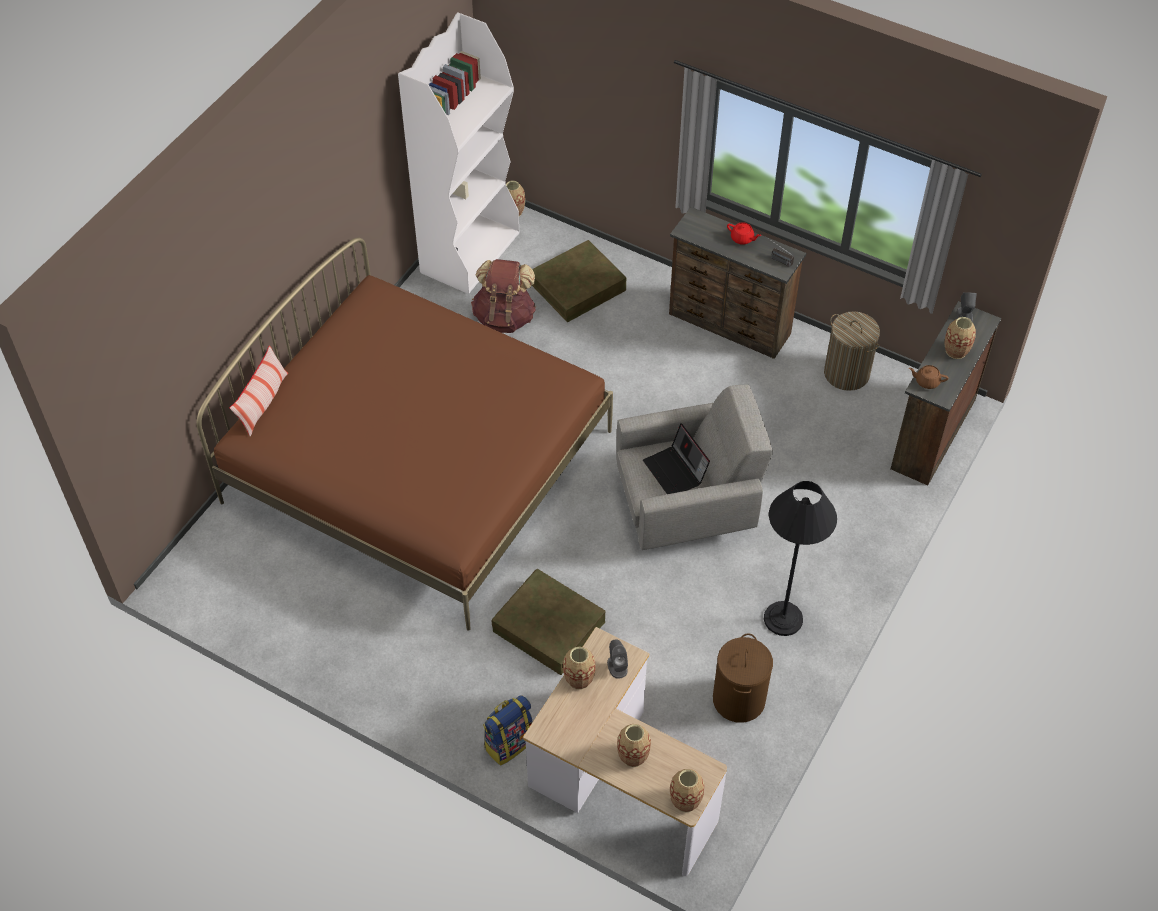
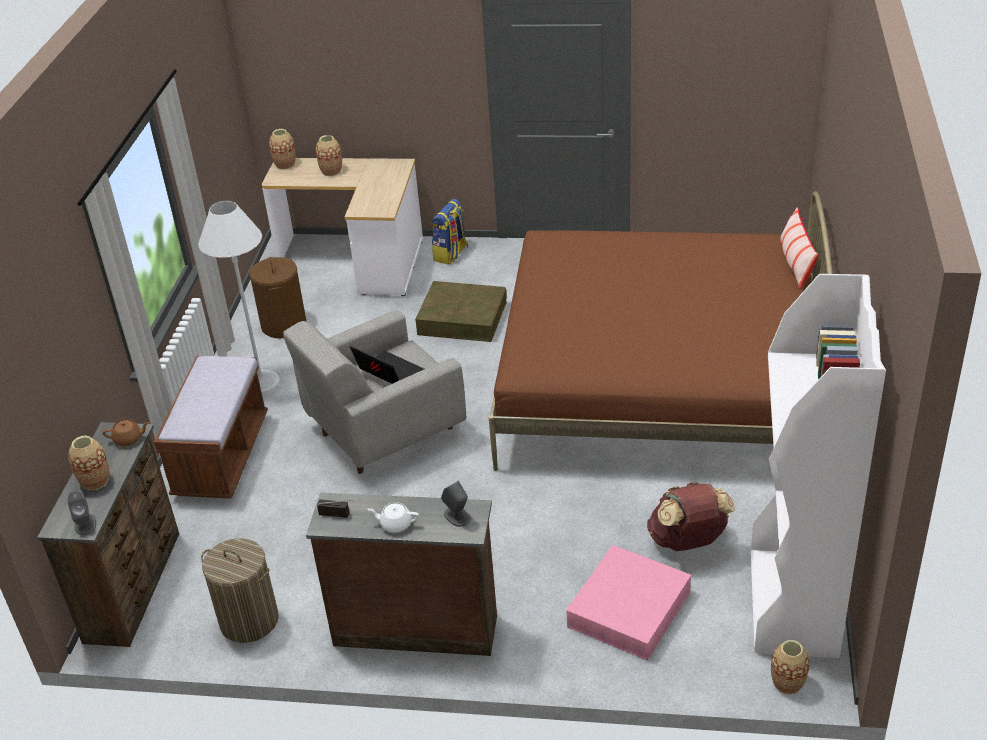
camera: 160 degrees right, 15 degrees down
(578, 287) = (629, 609): brown storage box -> pink storage box
(579, 678) = (391, 191): vase -> none
(617, 666) = (365, 204): grey speaker -> grey speaker (457, 516)
(742, 239) = (395, 524): red teapot -> white teapot
(783, 618) = (262, 383): black floor lamp -> white floor lamp
(840, 537) = (222, 457): none -> brown bench

